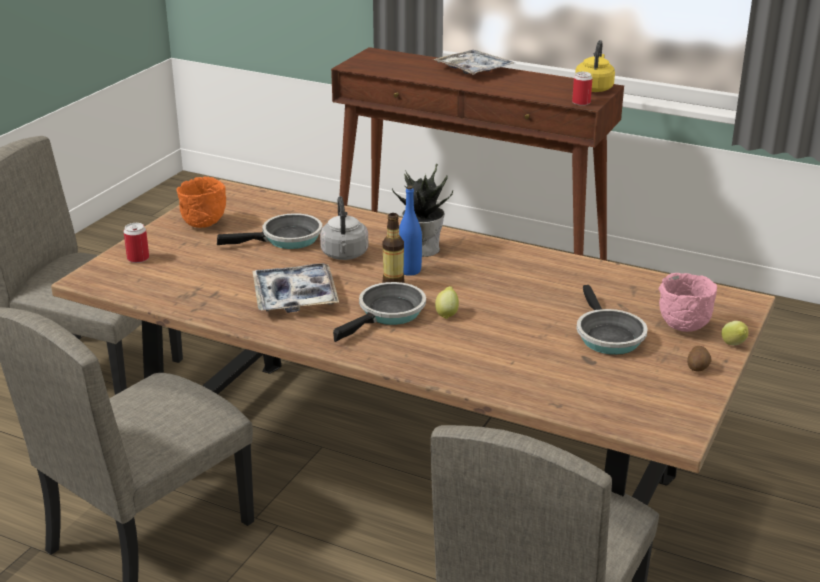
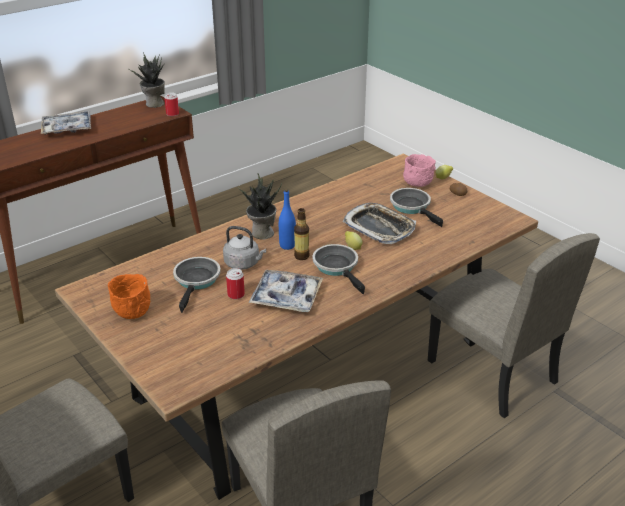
camera: 65 degrees left, 5 degrees up
(138, 258) = (162, 357): can -> can (236, 295)
(519, 322) = (379, 228): none -> tray
(594, 88) = (154, 104): yellow kettle -> potted plant
(607, 336) = (412, 207): frying pan -> frying pan turned 135 degrees counterclockwise

